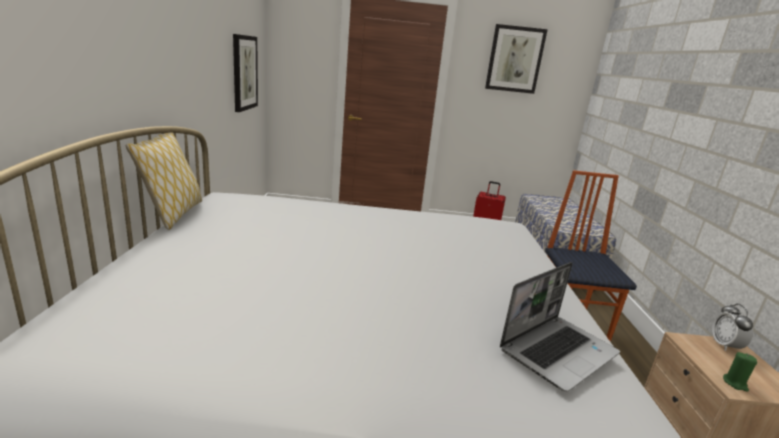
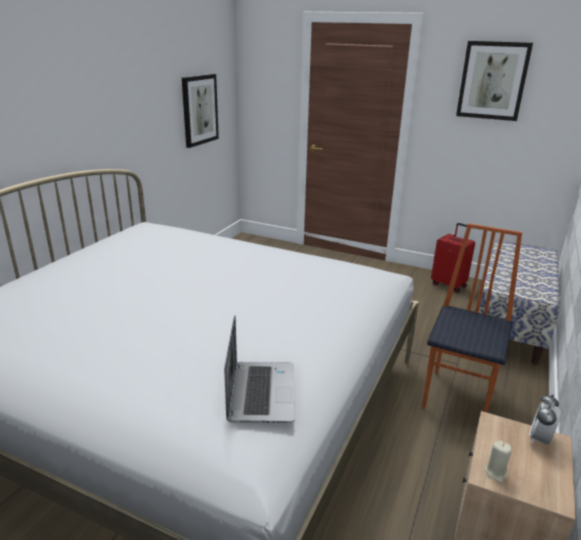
camera: 25 degrees right, 5 degrees up
(173, 214) = (92, 240): pillow -> none
(558, 351) = (260, 392): laptop -> laptop turned 75 degrees counterclockwise
(735, 383) = (496, 473): green candle -> beige candle

